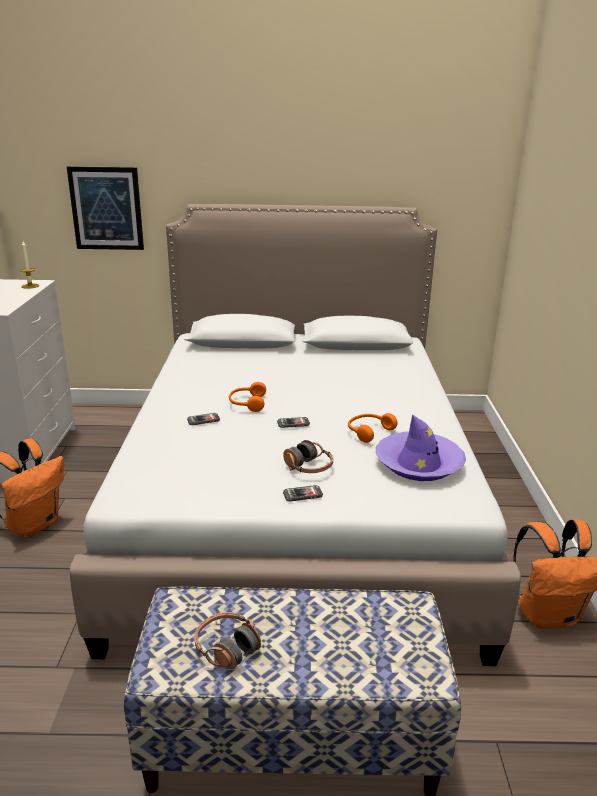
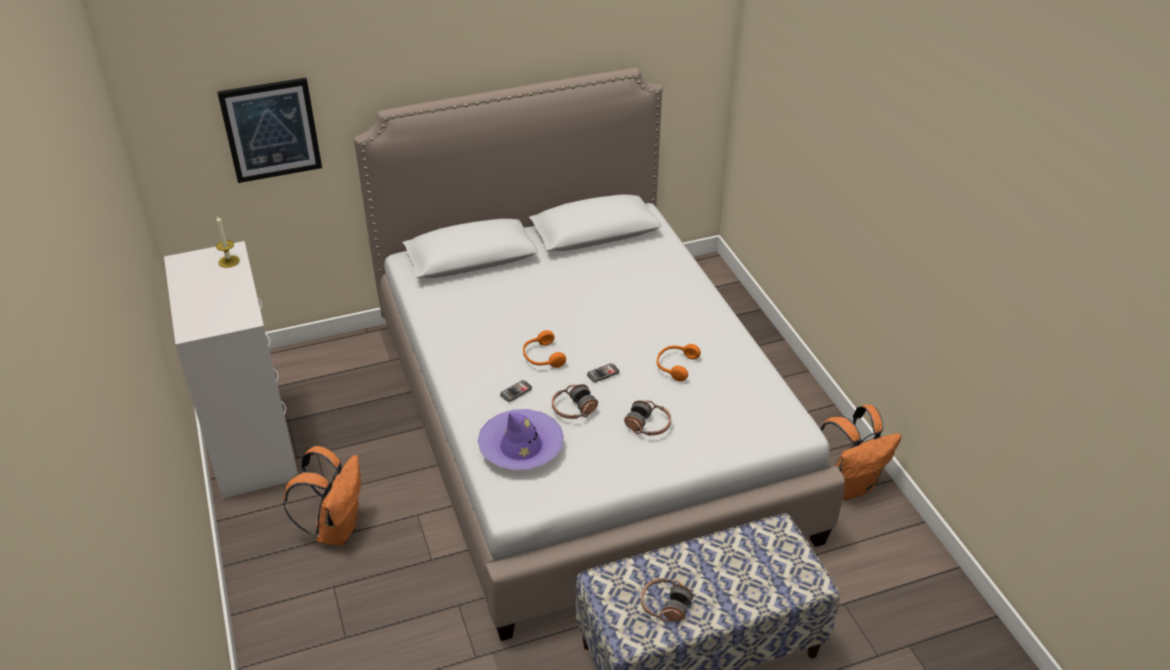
camera: 20 degrees left, 15 degrees up
(244, 441) = (573, 409): none -> headphones
(303, 494) = (660, 457): phone -> none
(419, 464) = (737, 395): purple hat -> purple hat (521, 447)

